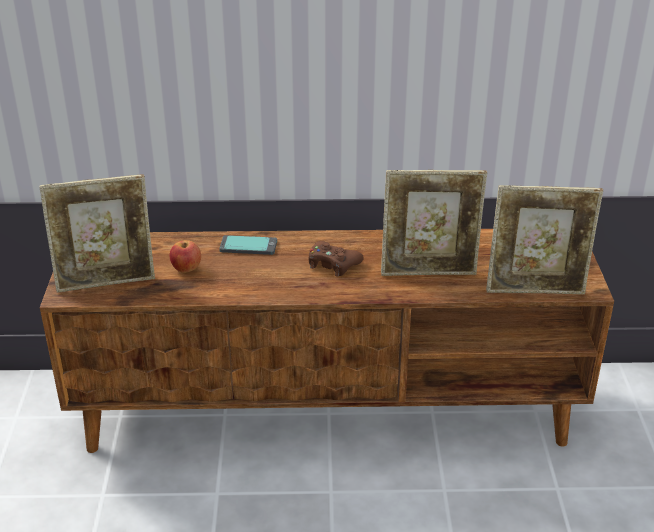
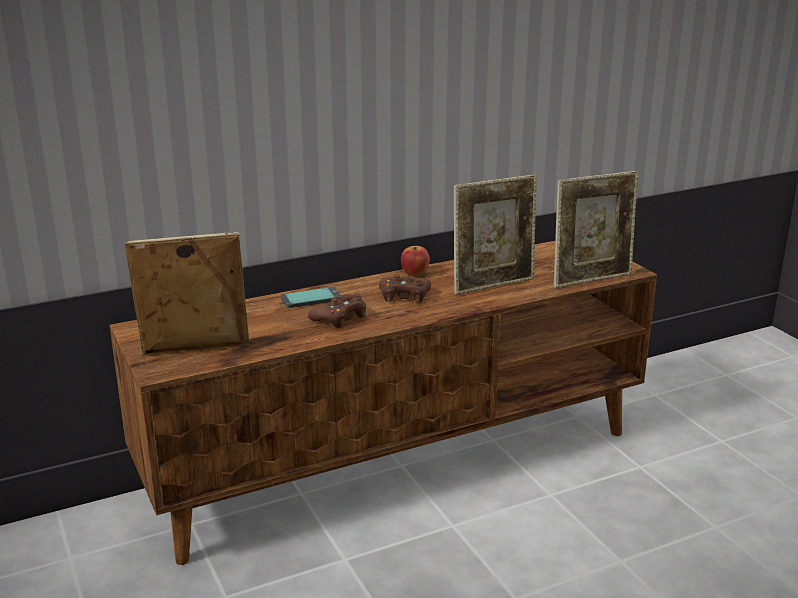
camera: 25 degrees left, 10 degrees down
(107, 282) = (195, 352): picture frame -> picture frame turned 150 degrees counterclockwise
(186, 269) = (267, 326): apple -> apple (415, 274)
(254, 276) = (340, 318): none -> brown game controller

